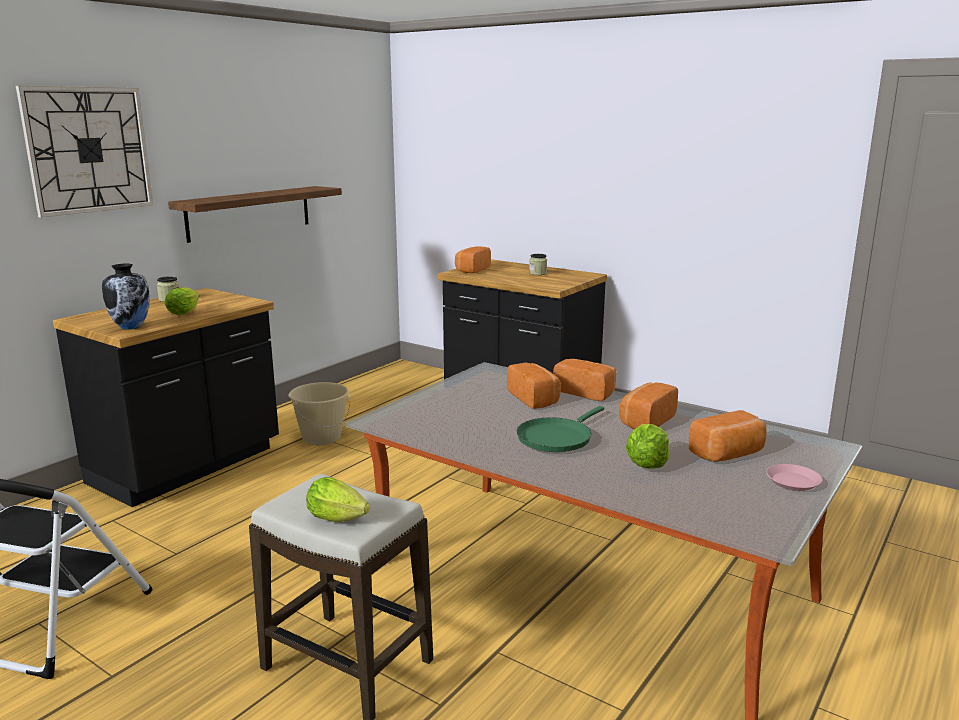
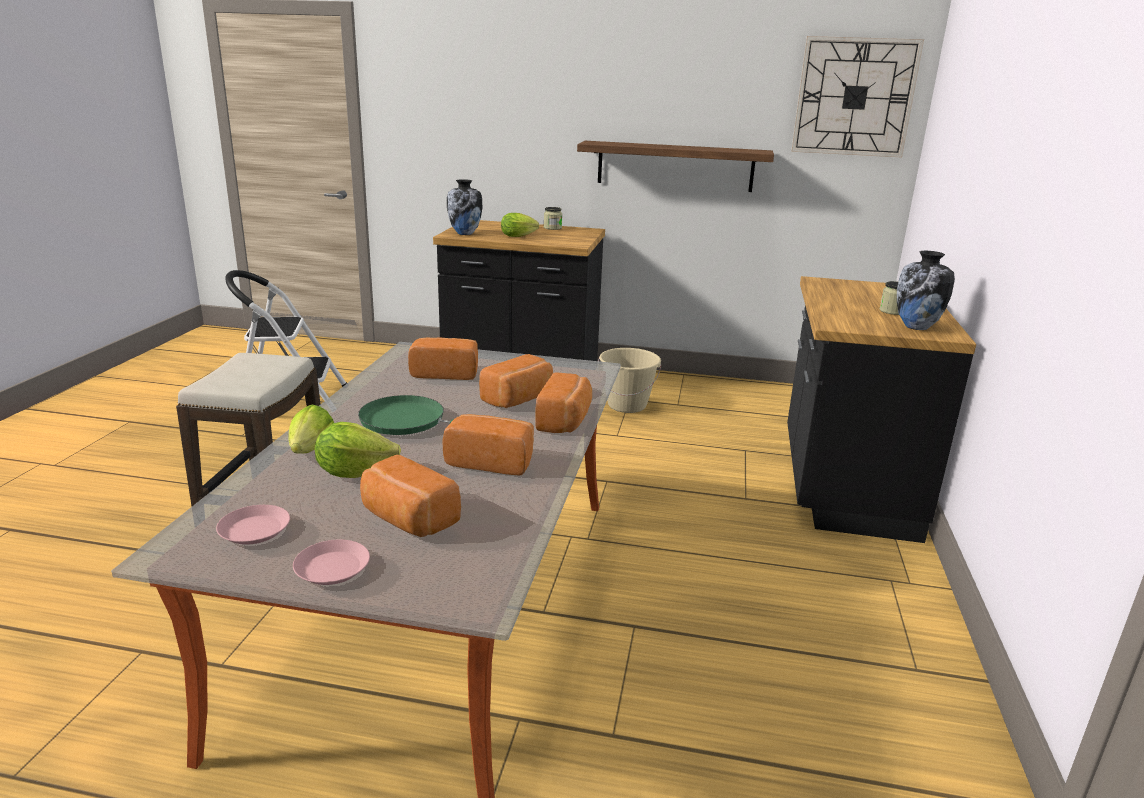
camera: 65 degrees right, 5 degrees up
(88, 150) = (519, 85): wall clock -> wall clock (854, 97)
(340, 519) = (224, 377): lettuce -> lettuce (310, 452)
(471, 269) = (846, 284): bread -> bread (445, 373)
(571, 276) = (916, 327): none -> vase
(736, 504) = (254, 530): none -> pink plate

